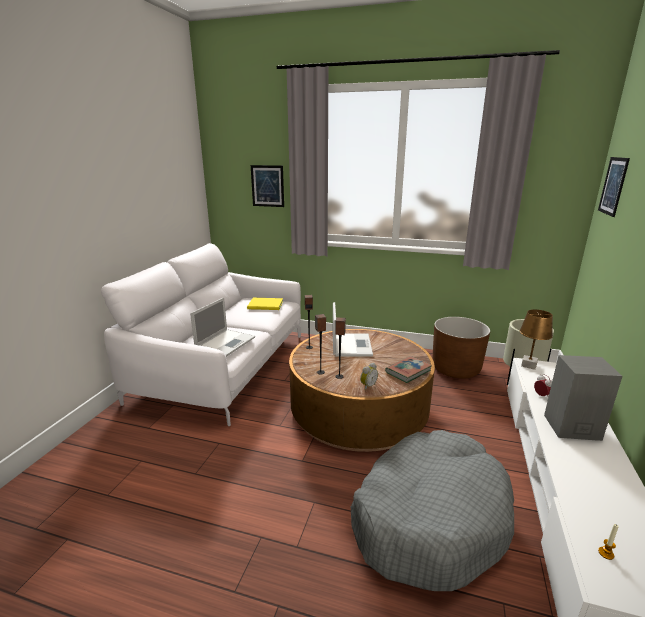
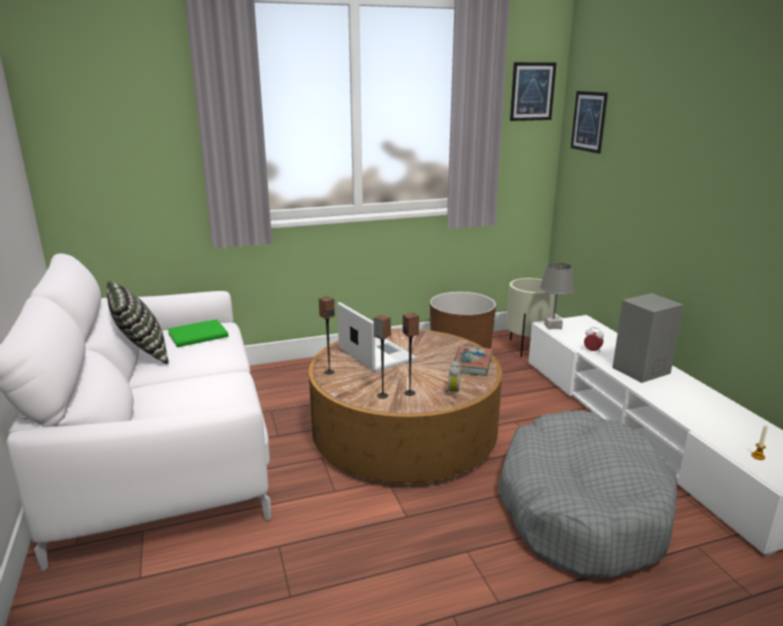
camera: 35 degrees left, 0 degrees up
(226, 342) = (212, 399): laptop -> none
(229, 308) = (141, 353): none -> pillow
(266, 305) = (200, 335): yellow book -> green book
(267, 186) = (152, 146): picture -> picture (532, 91)
(528, 365) = (552, 326): brown table lamp -> grey table lamp

